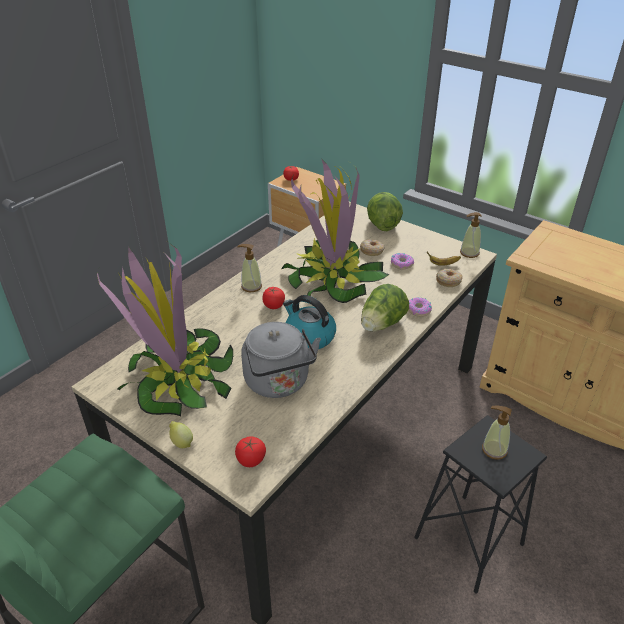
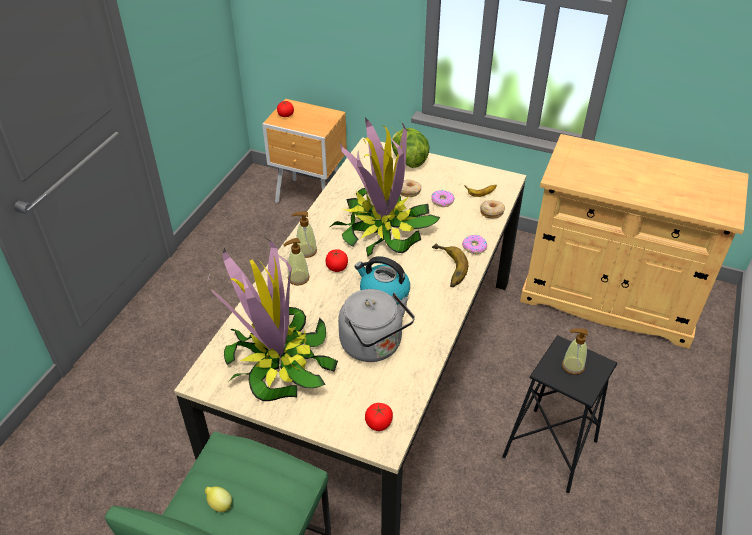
camera: 15 degrees left, 5 degrees up
(181, 442) = (308, 421): lemon -> lemon (219, 505)
(382, 324) = (446, 268): lettuce -> banana
(469, 253) = (501, 178): soap dispenser -> soap dispenser (298, 278)

